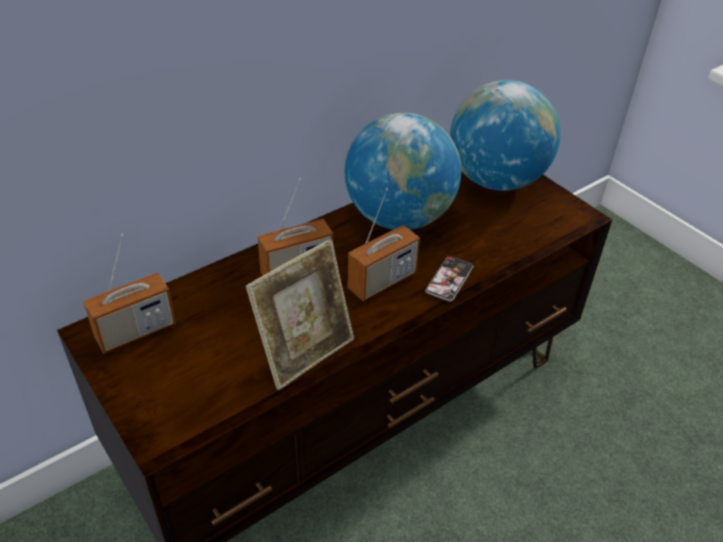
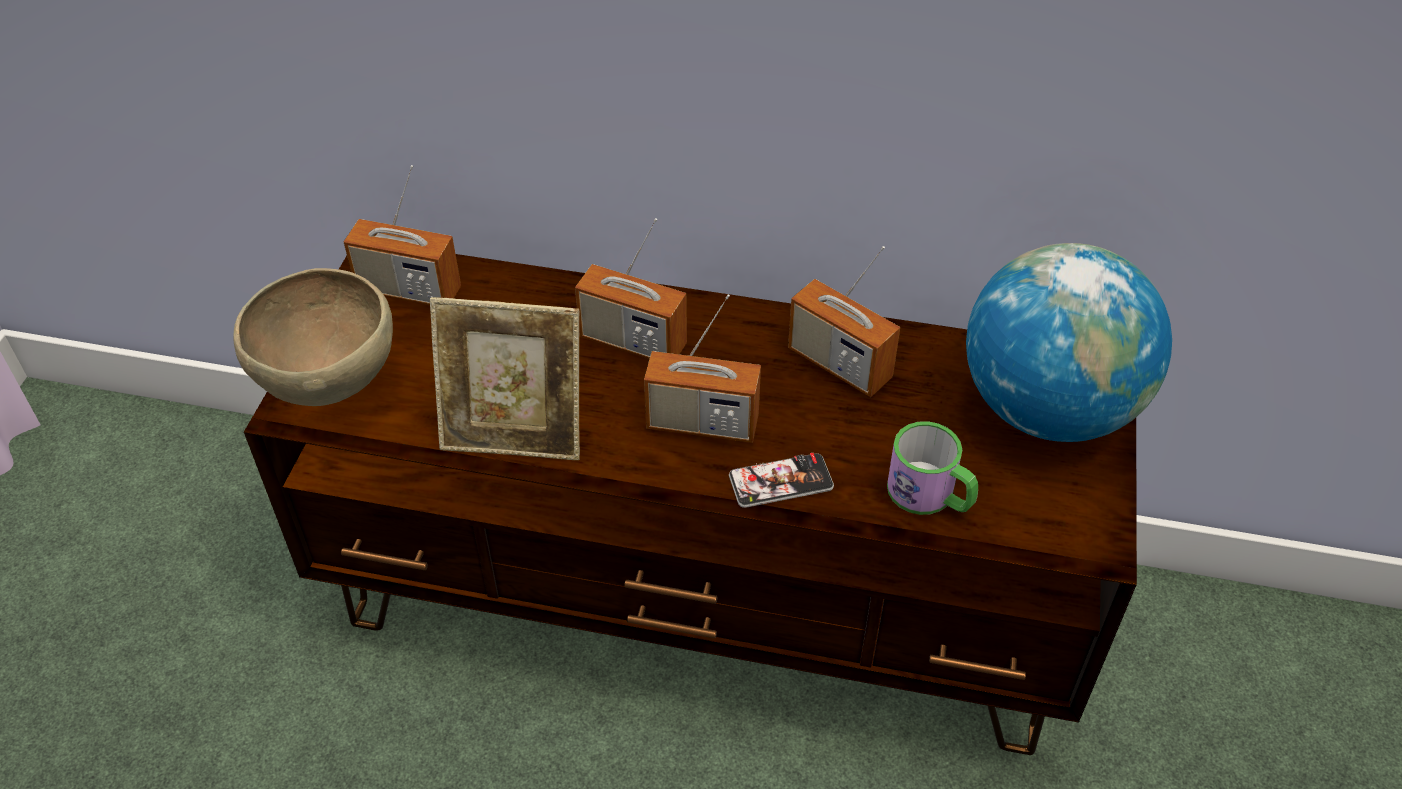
camera: 50 degrees right, 5 degrees up
(161, 410) = (330, 382): none -> brown bowl
(399, 217) = (839, 364): globe -> radio
(508, 241) = (930, 495): none -> mug

